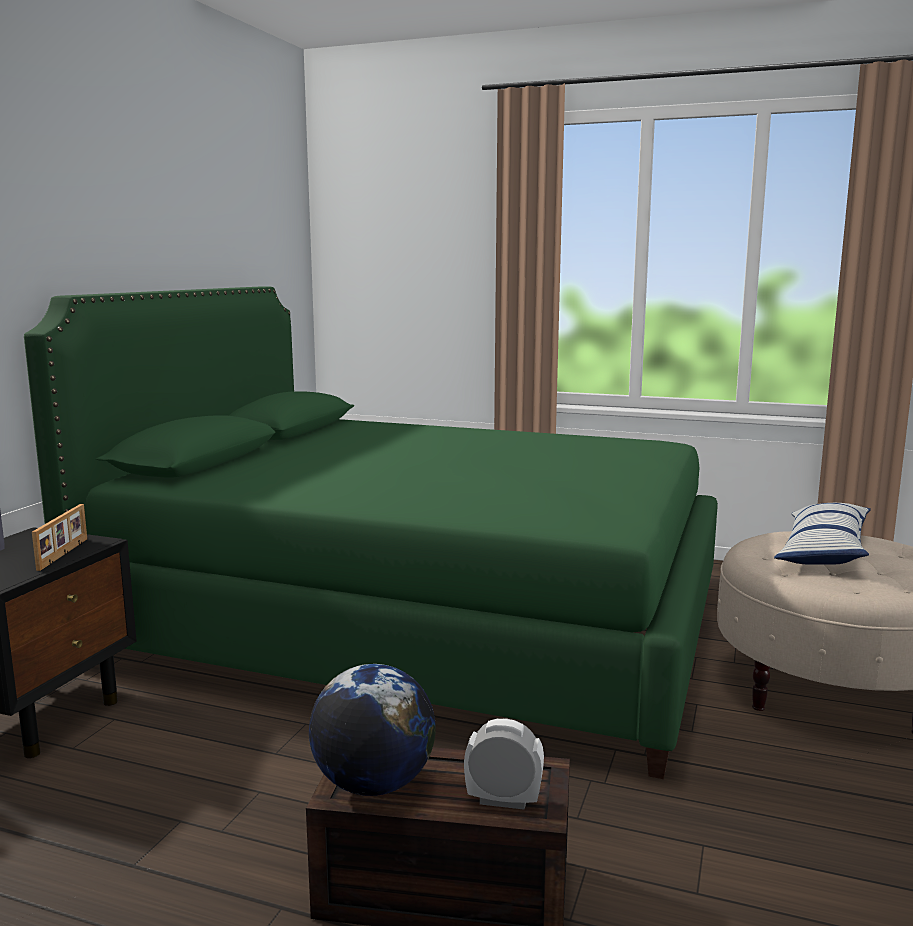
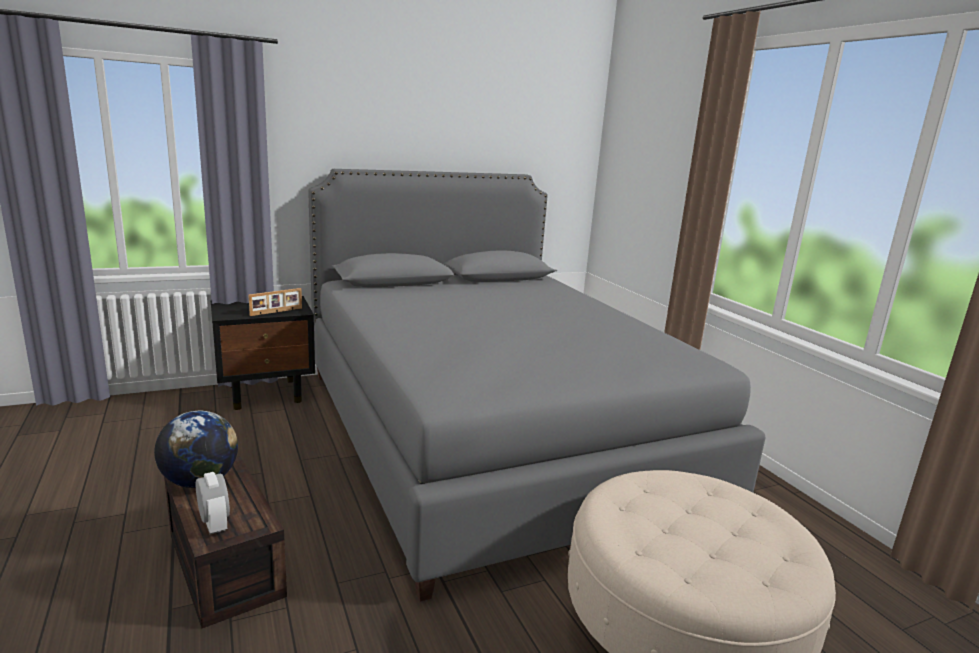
camera: 45 degrees right, 5 degrees up
(418, 625) = (491, 435): green bed -> grey bed
(823, 551) = (708, 512): pillow -> none

